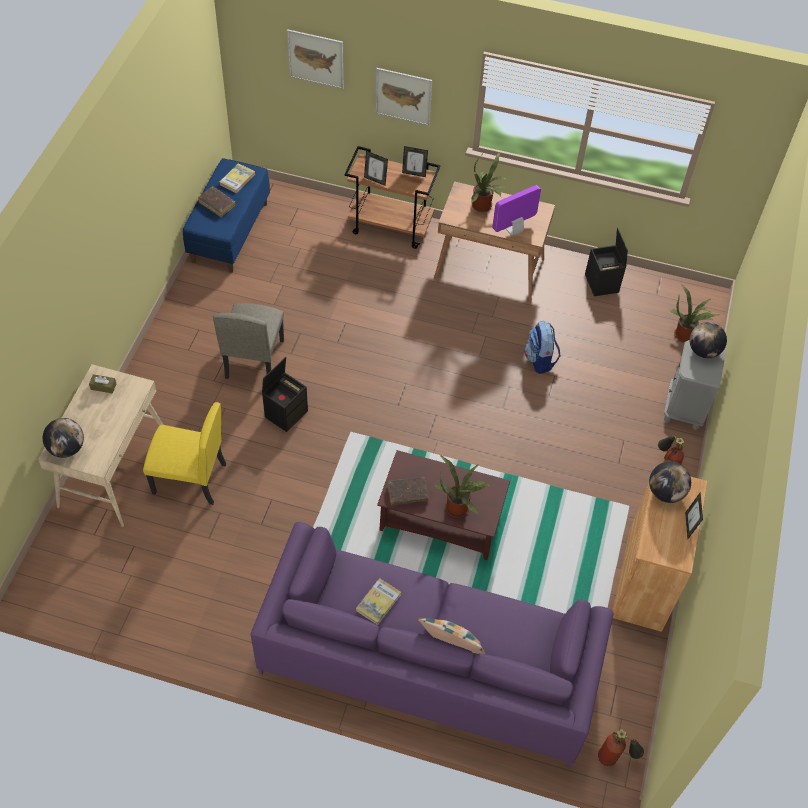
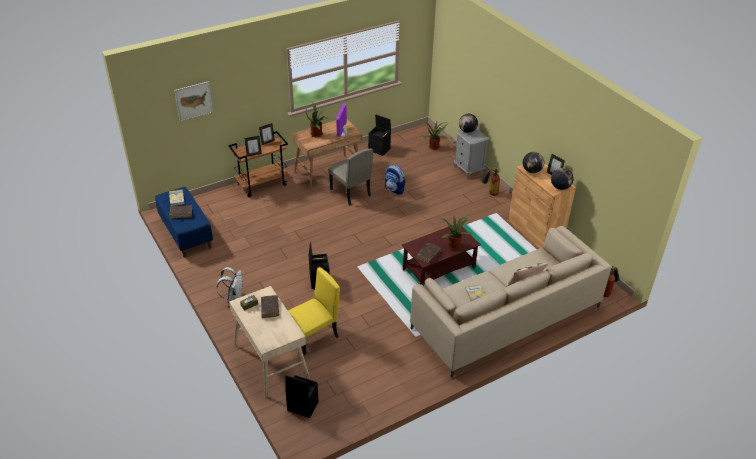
camera: 45 degrees left, 15 degrees down
(67, 448) = (270, 339): globe -> globe (560, 187)
(74, 553) = (302, 406): none -> black storage box
(116, 410) = (270, 308): none -> brown book
(175, 357) = (234, 297): none -> white backpack
(254, 359) = (273, 272): beige chair -> beige chair (350, 192)
(403, 96) = (248, 99): picture -> none
(428, 662) = (506, 317): purple sofa -> beige sofa

